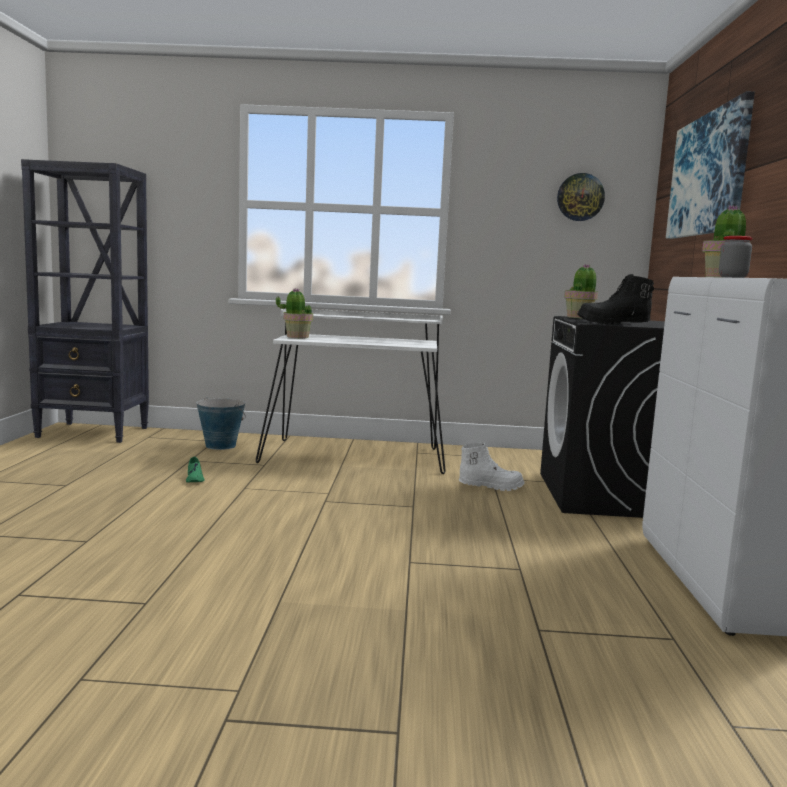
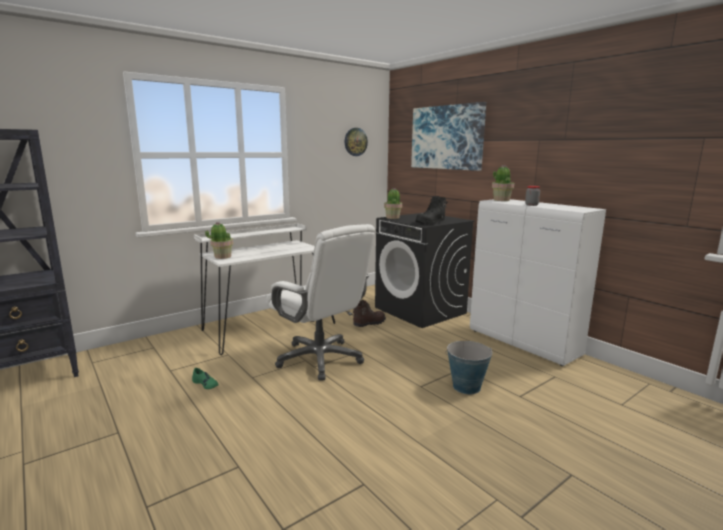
camera: 40 degrees left, 5 degrees up
(220, 446) = (167, 350): bucket -> bucket (466, 387)
(347, 497) = (320, 359): none -> white office chair
(490, 486) = (369, 323): white boot -> brown boot

